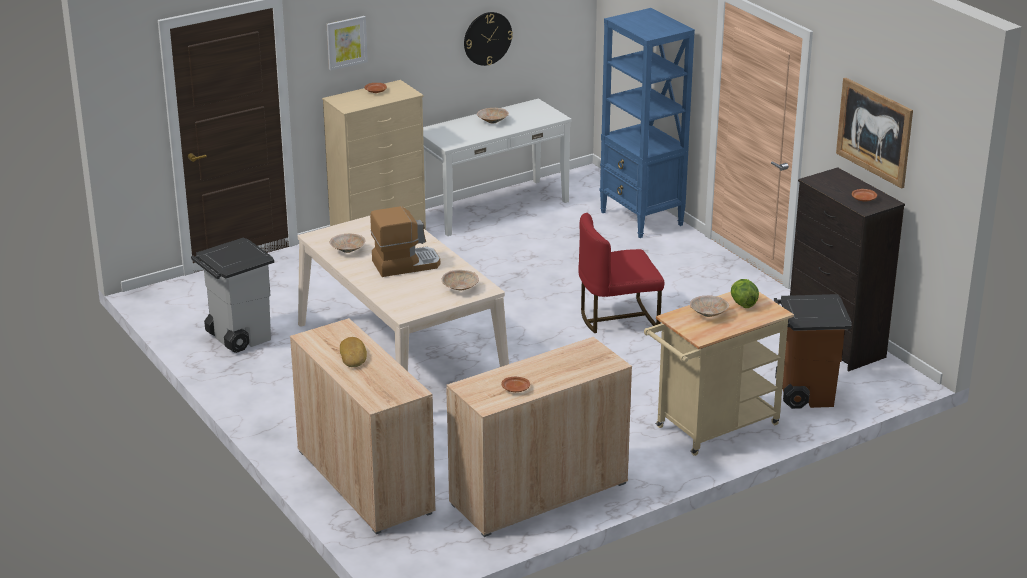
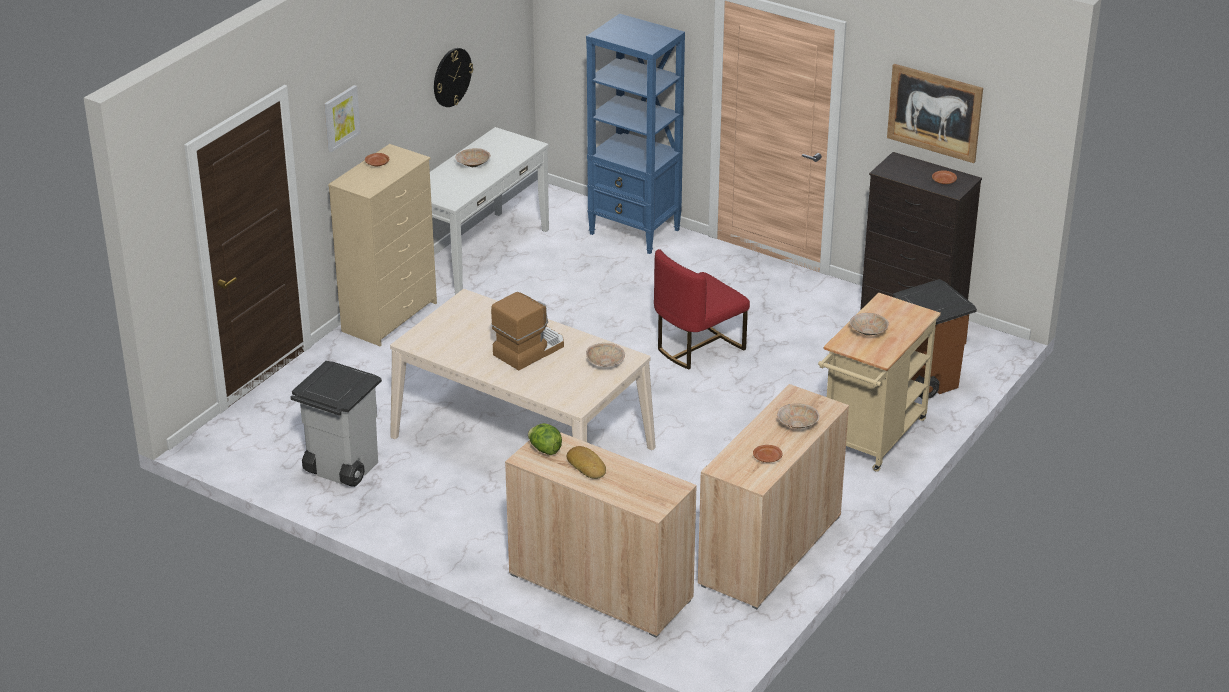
camera: 25 degrees left, 5 degrees up
(348, 250) = (457, 349): beige bowl -> beige bowl (797, 424)
(743, 304) = (889, 313): lettuce -> lettuce (544, 450)

